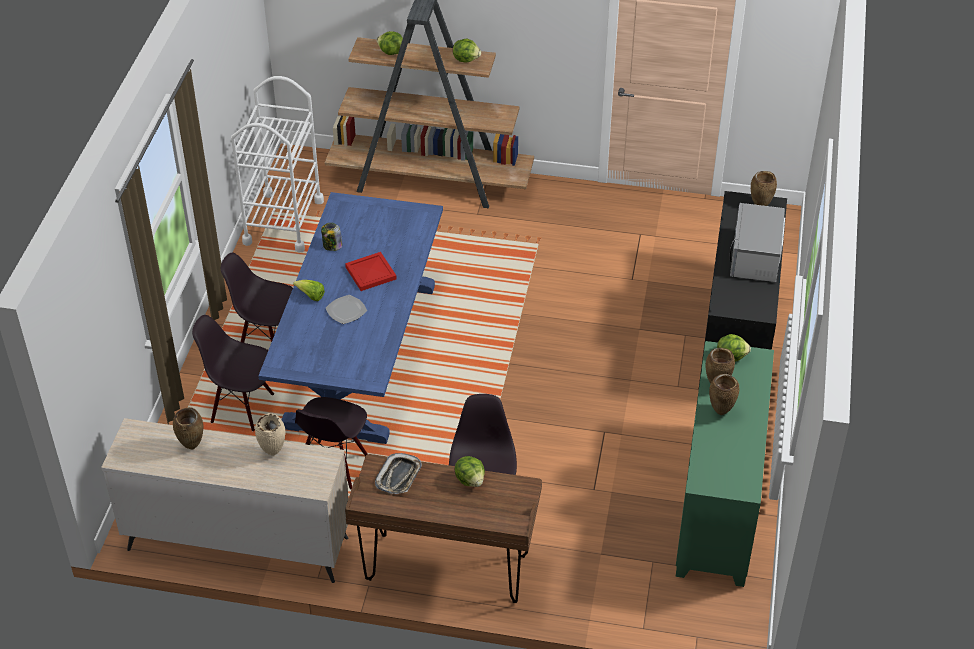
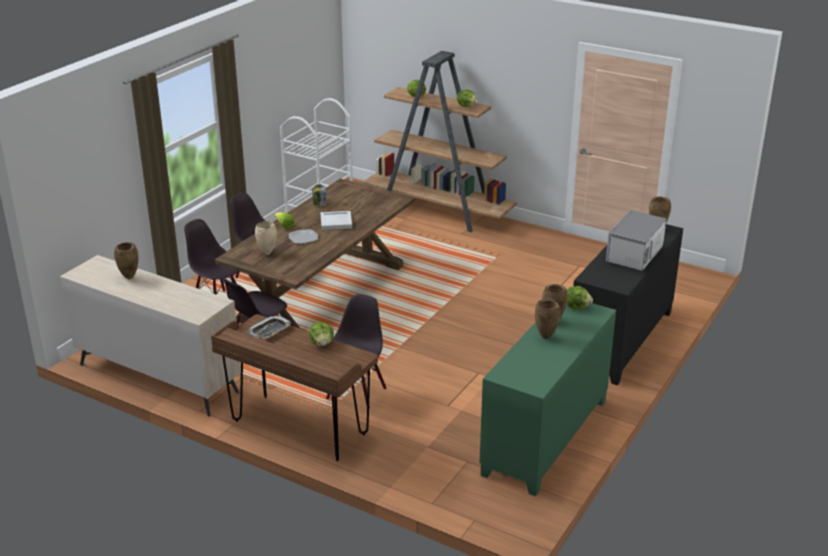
camera: 20 degrees right, 15 degrees down
(273, 453) = (182, 292): beige vase -> beige vase (267, 253)
(361, 355) = (323, 293): blue dining table -> brown dining table
(370, 274) = (335, 222): red tray -> white tray

